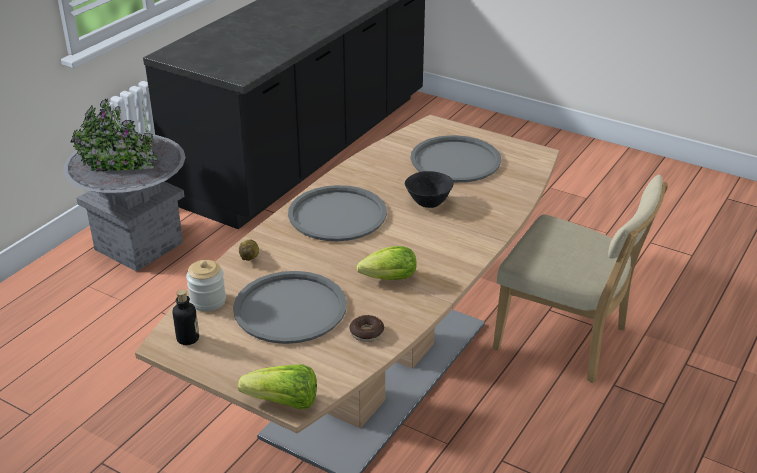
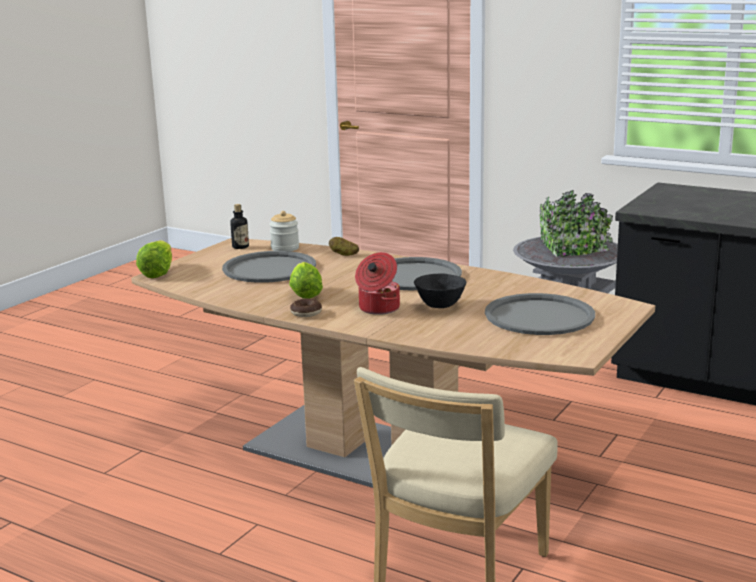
camera: 90 degrees right, 15 degrees down
(366, 333) = (229, 290): donut -> donut (306, 313)
(433, 235) = (378, 308): none -> cooking pot

